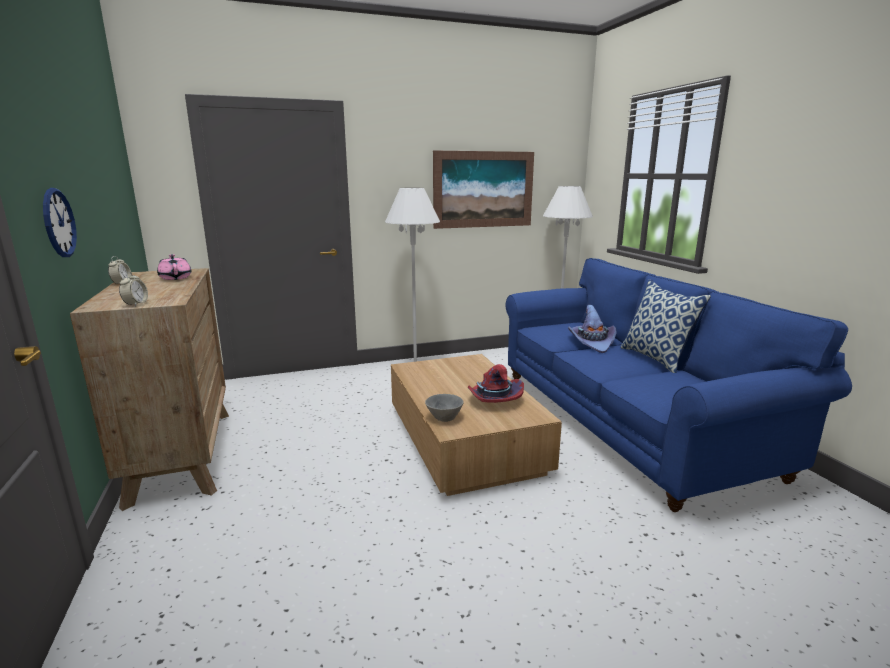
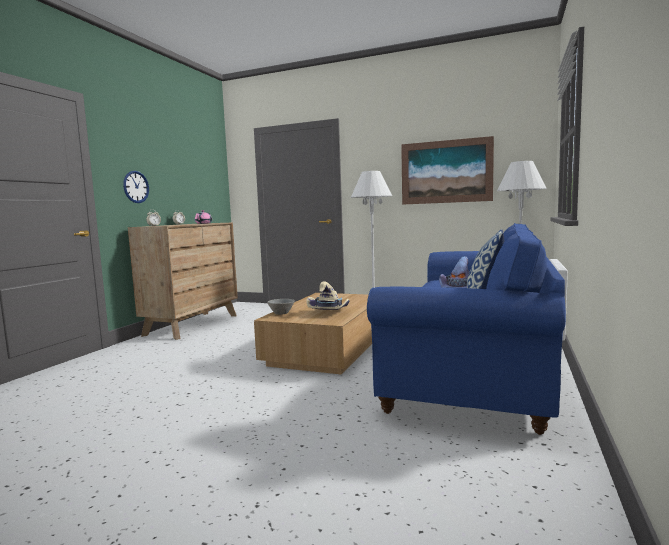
camera: 40 degrees right, 10 degrees down
(493, 399) = (329, 312): red hat -> beige hat

